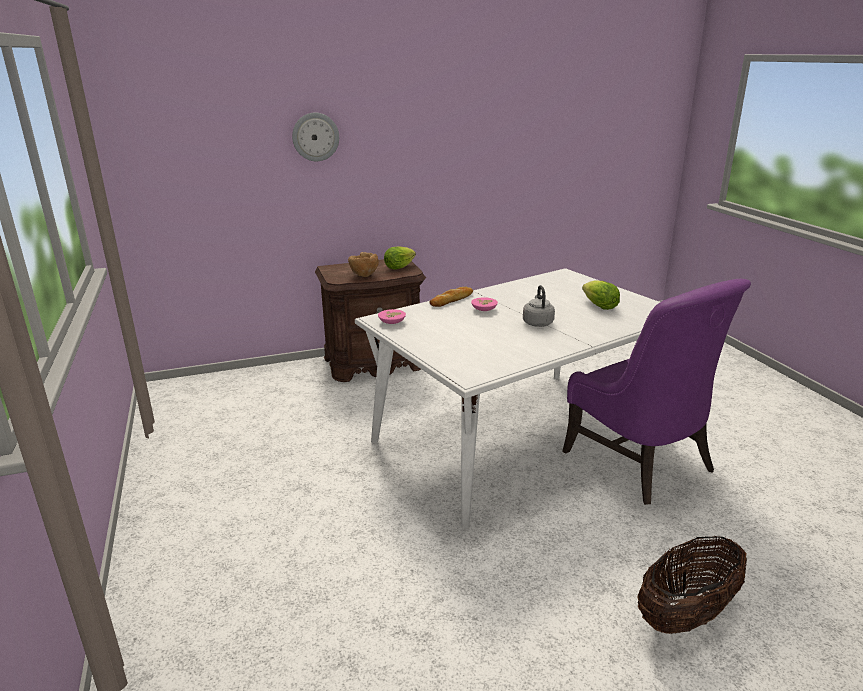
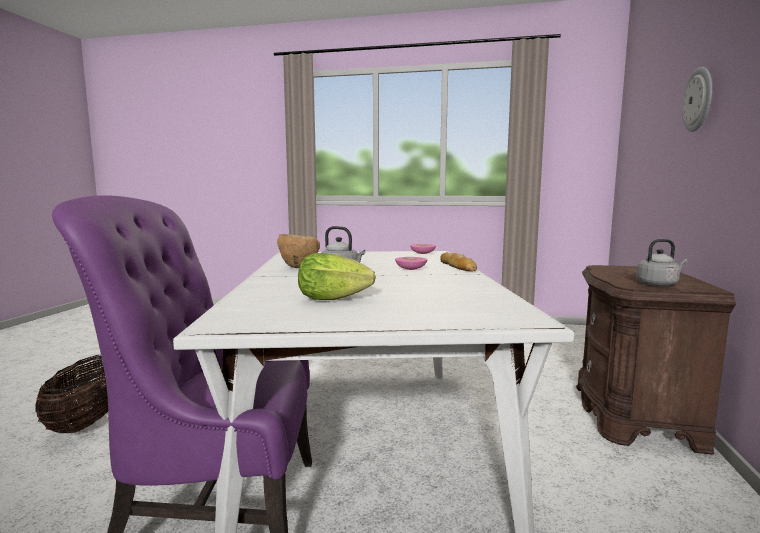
camera: 120 degrees right, 15 degrees down
(364, 275) = (617, 273): brown bowl -> brown bowl (299, 267)
(399, 267) = (658, 284): lettuce -> grey kettle

